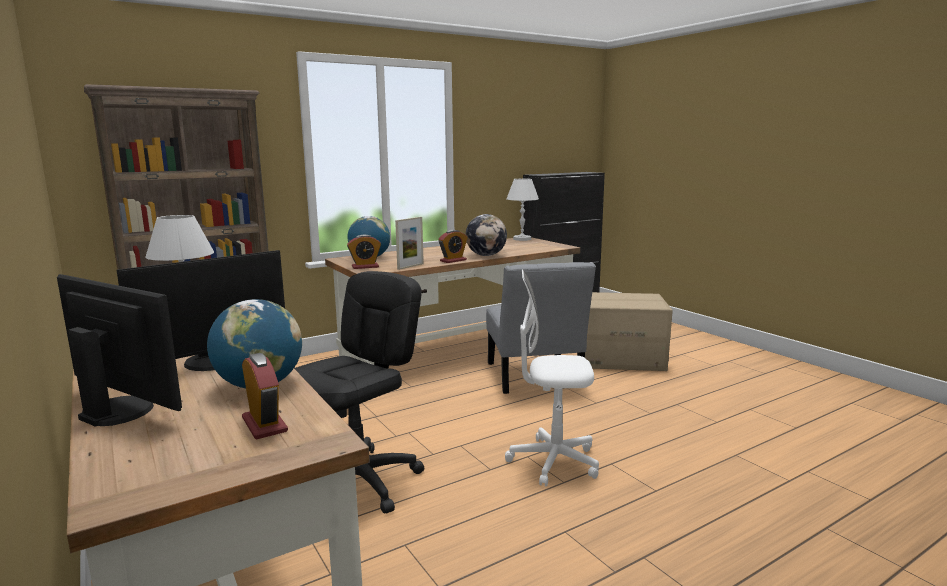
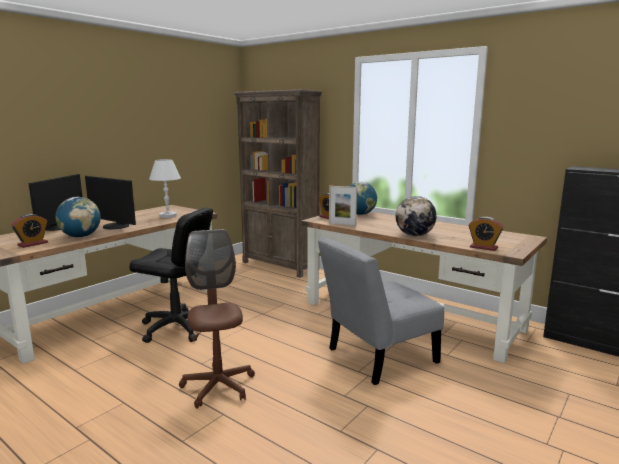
camera: 70 degrees right, 0 degrees up
(453, 260) = (378, 230): alarm clock -> alarm clock (483, 247)
(522, 239) = (523, 237): white table lamp -> none
(553, 462) = (218, 386): white office chair -> brown office chair
(619, 358) = (483, 400): cardboard box -> none

